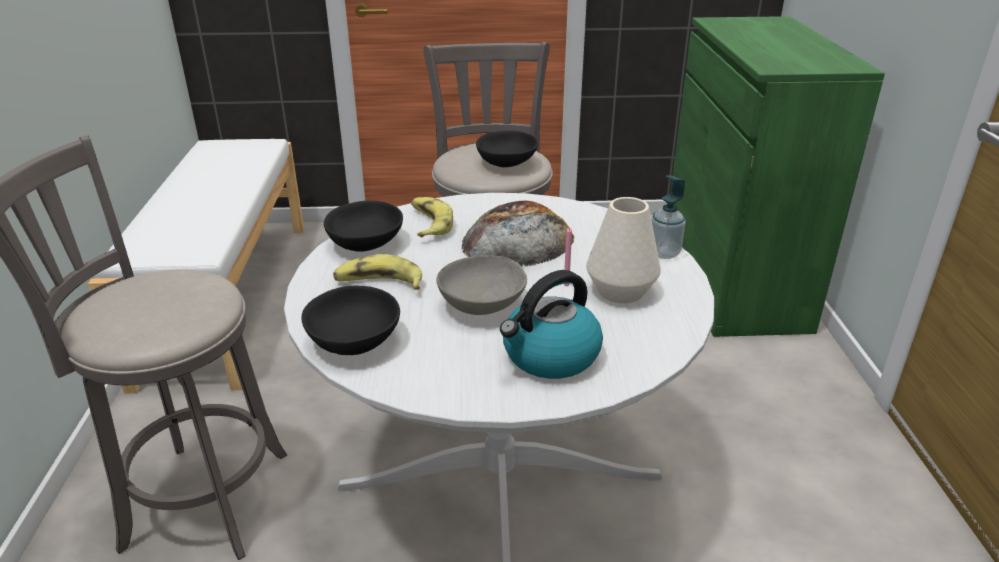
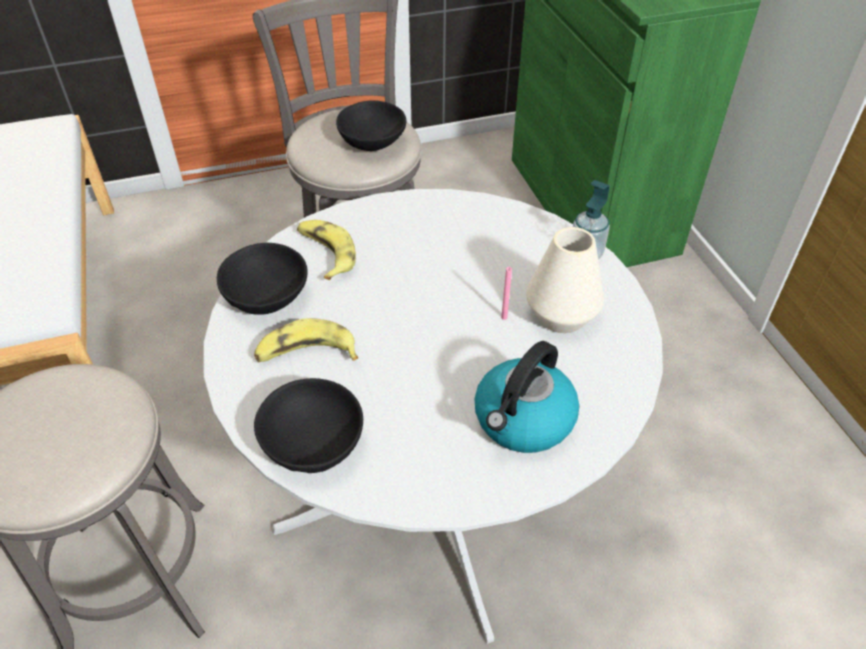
camera: 15 degrees left, 15 degrees up
(481, 304) = (427, 363): grey bowl -> none
(517, 240) = (431, 262): bread -> none

